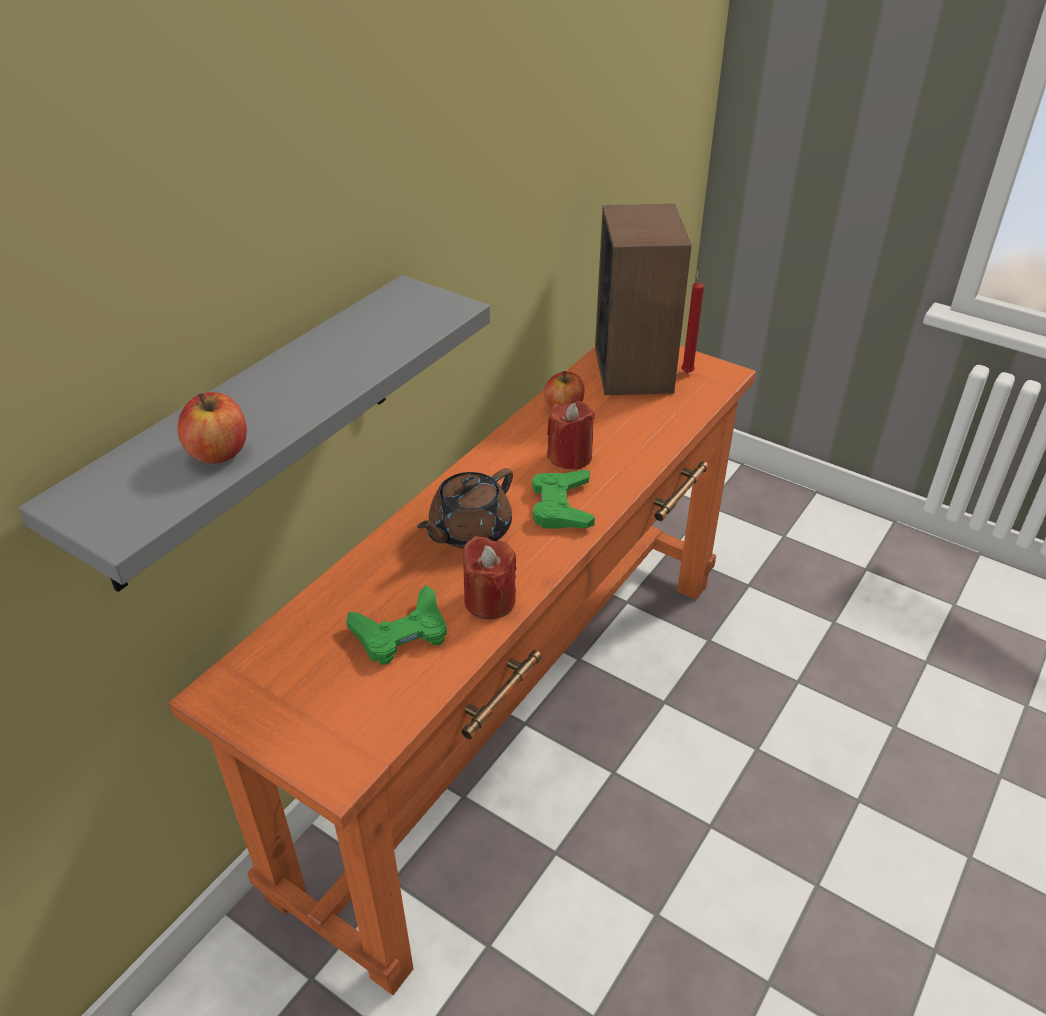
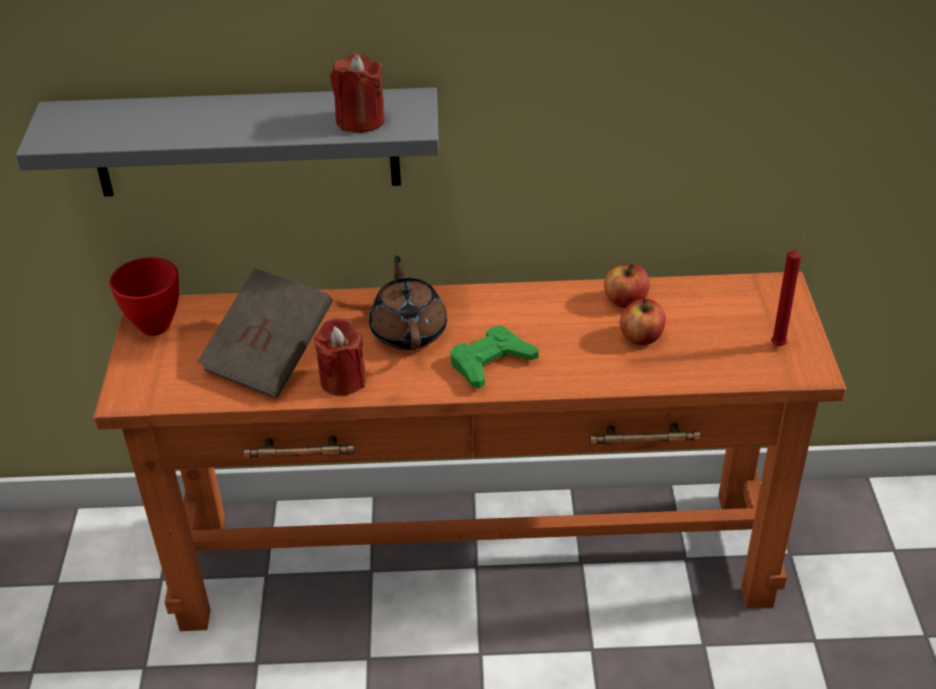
camera: 55 degrees right, 0 degrees up
(218, 452) = (144, 131): apple -> apple (641, 337)
(248, 700) = (153, 326): none -> red bowl
(401, 633) = (270, 356): green game controller -> brown book
(469, 531) = (409, 331): brown teapot -> brown teapot turned 75 degrees clockwise
(570, 457) = (561, 336): red candle -> red candle (360, 120)
(634, 369) = (738, 312): speaker -> none

